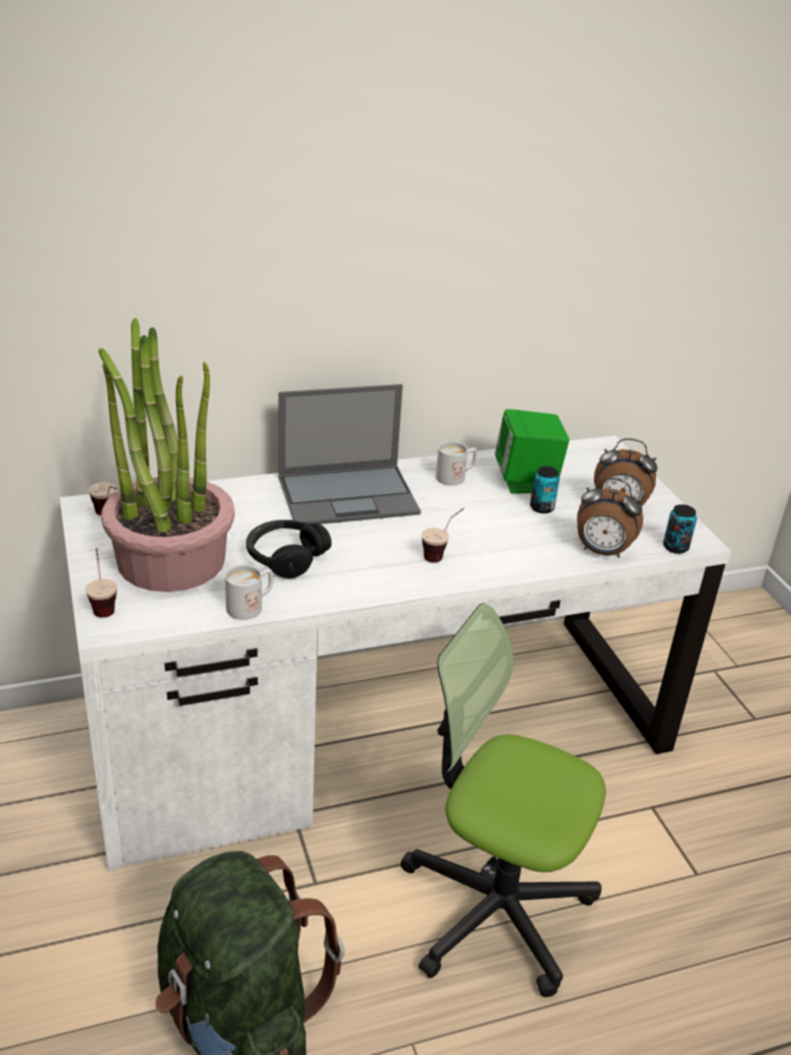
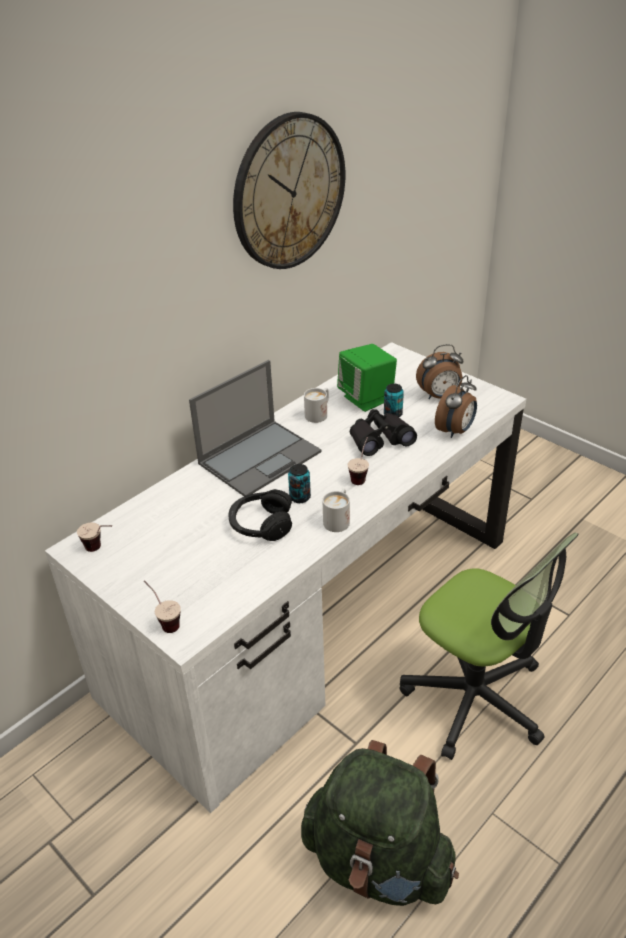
camera: 25 degrees left, 5 degrees up
(171, 559) = (180, 562): potted plant -> none
(251, 606) = (271, 572): white mug -> white mug (338, 519)
(482, 188) = (289, 192): none -> wall clock
(495, 908) = (475, 698): office chair -> office chair turned 135 degrees counterclockwise
(500, 527) = (380, 439): none -> black binoculars
(602, 552) = (455, 431): alarm clock -> alarm clock turned 45 degrees counterclockwise
(675, 547) = (494, 409): can -> can (300, 497)

